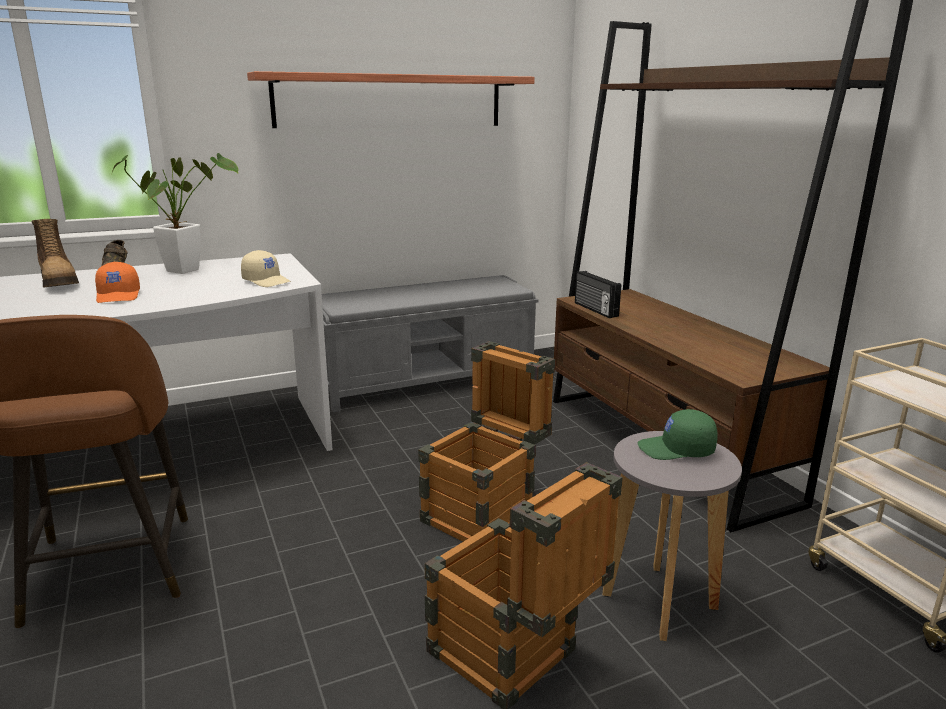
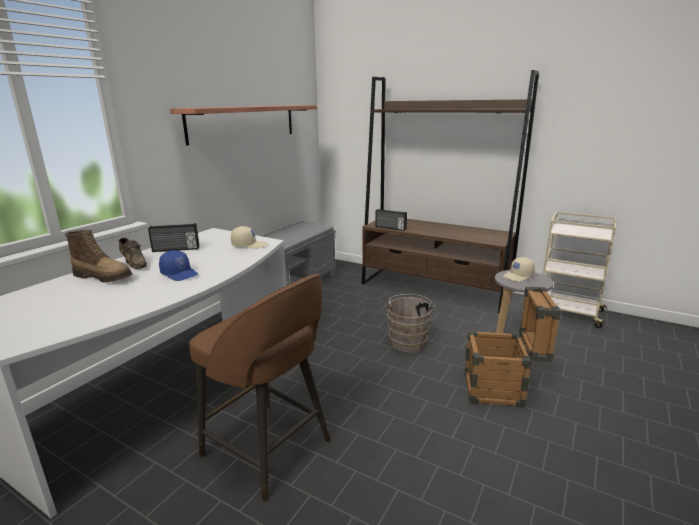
camera: 35 degrees left, 0 degrees up
(119, 296) = (180, 274): orange cap -> blue cap
(188, 269) = (176, 249): potted plant -> radio
(486, 513) = (408, 341): crate -> brown bucket
(676, 450) = (518, 276): green cap -> beige cap

